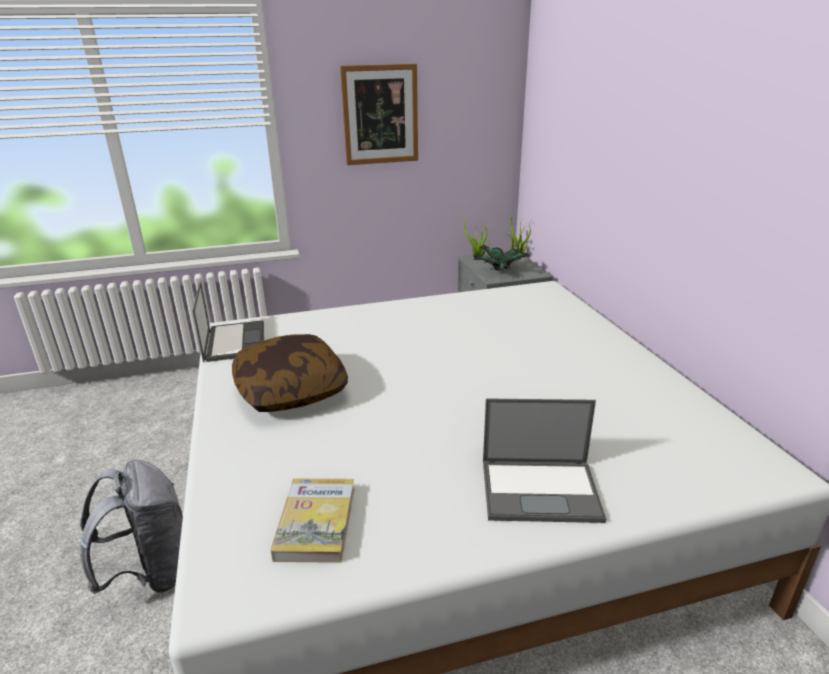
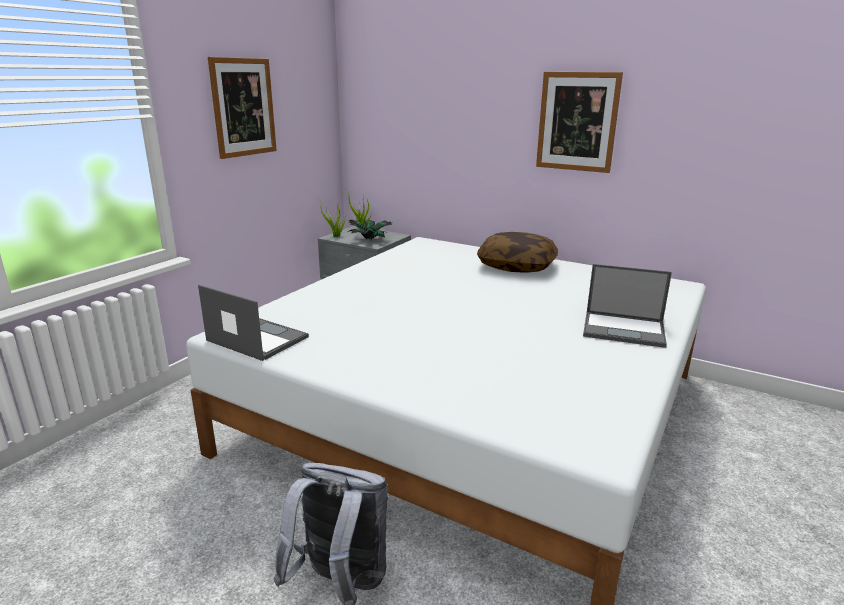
camera: 45 degrees left, 5 degrees down
(291, 390) = (386, 347): pillow -> pillow (516, 266)
(316, 522) = (565, 395): book -> none
(541, 489) = (624, 329): laptop -> laptop turned 60 degrees clockwise
(718, 170) = (577, 122): none -> picture

